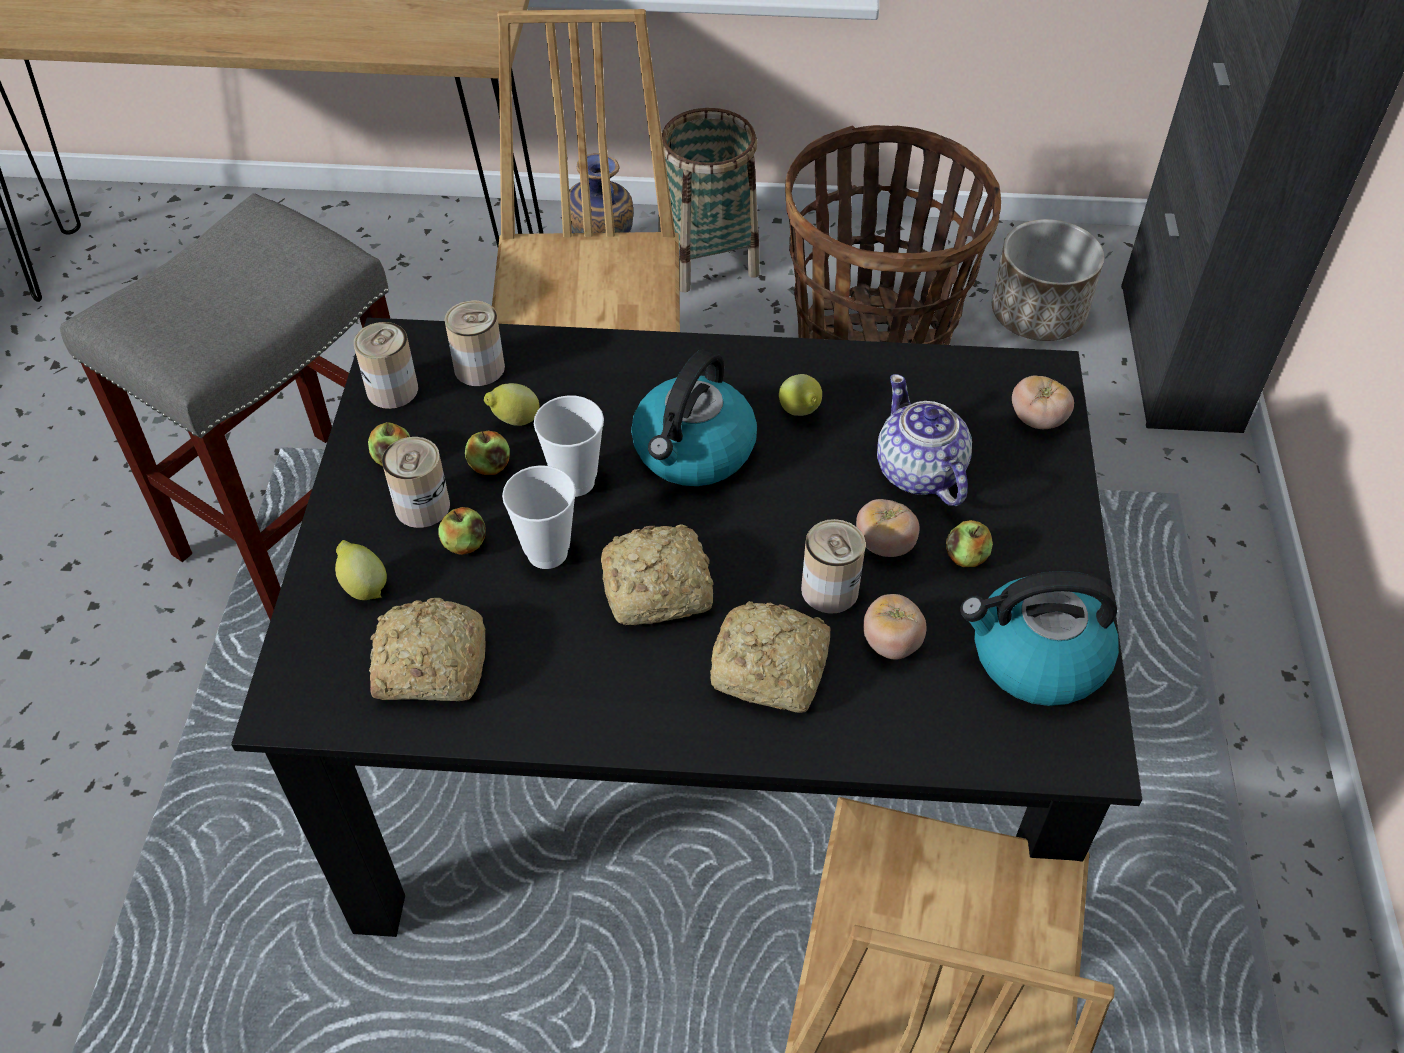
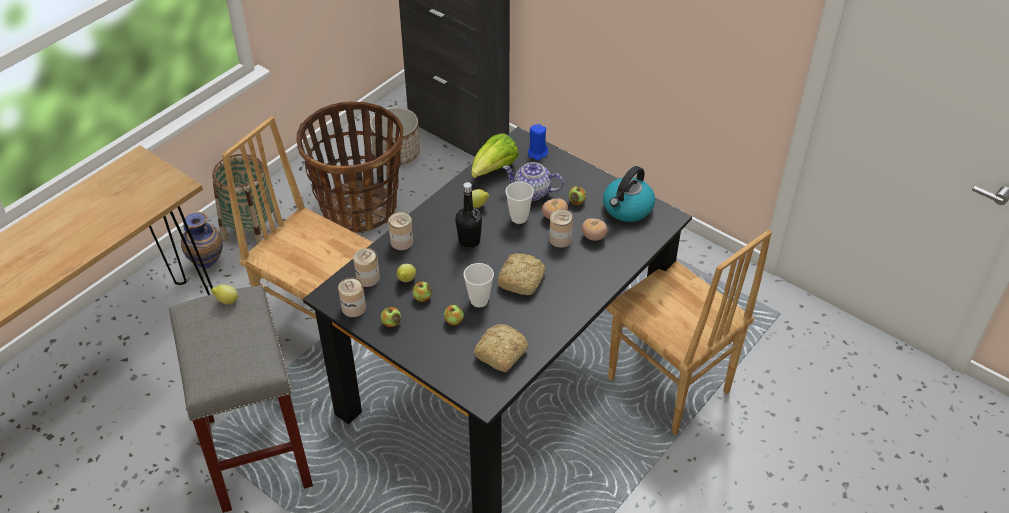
camera: 55 degrees left, 5 degrees down
(363, 586) = (447, 357): lemon -> lemon (226, 301)
(422, 506) = (424, 325): can -> can (401, 242)
(575, 481) = (453, 278): cup -> cup (519, 218)
(693, 451) = (469, 241): kettle -> black bottle
(773, 670) = (580, 269): bread -> none
(920, 383) = (494, 169): none -> lettuce
(1037, 420) = (537, 153): tomato -> blue candle

